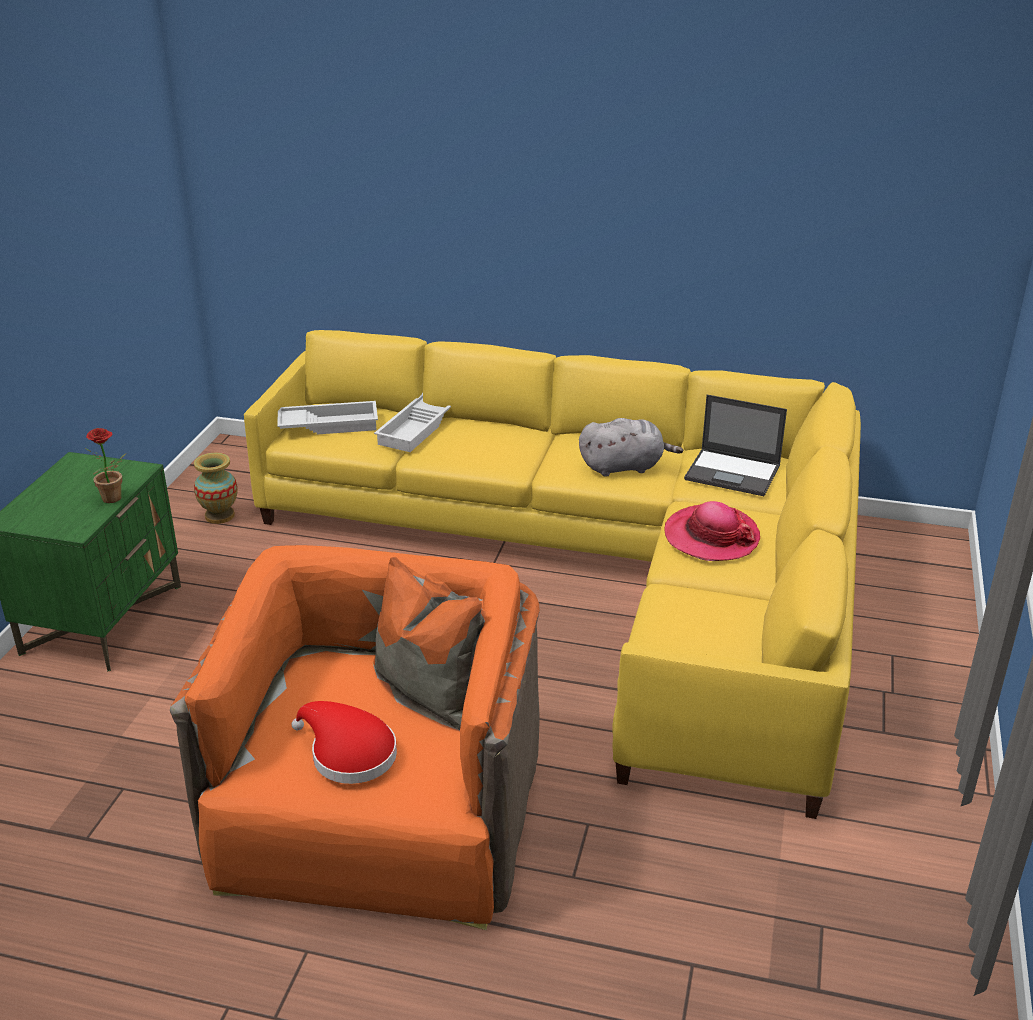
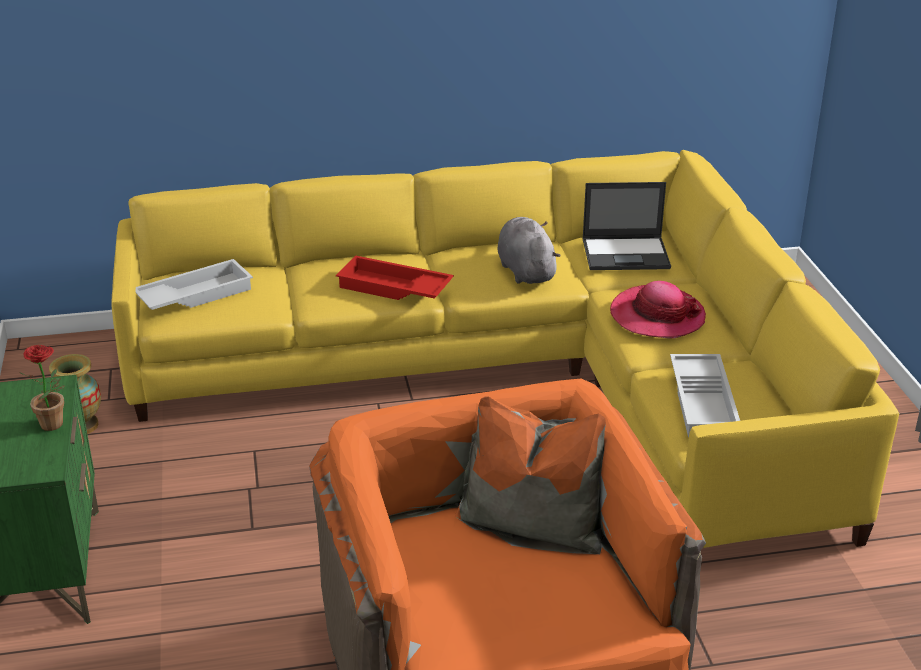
camera: 25 degrees left, 0 degrees up
(348, 754) = (512, 608): red hat -> none
(418, 428) = (292, 278): white tray -> white tray (704, 402)
(493, 456) = (393, 288): none -> red tray
(624, 467) = (525, 271): grey plush toy -> grey plush toy turned 75 degrees counterclockwise

